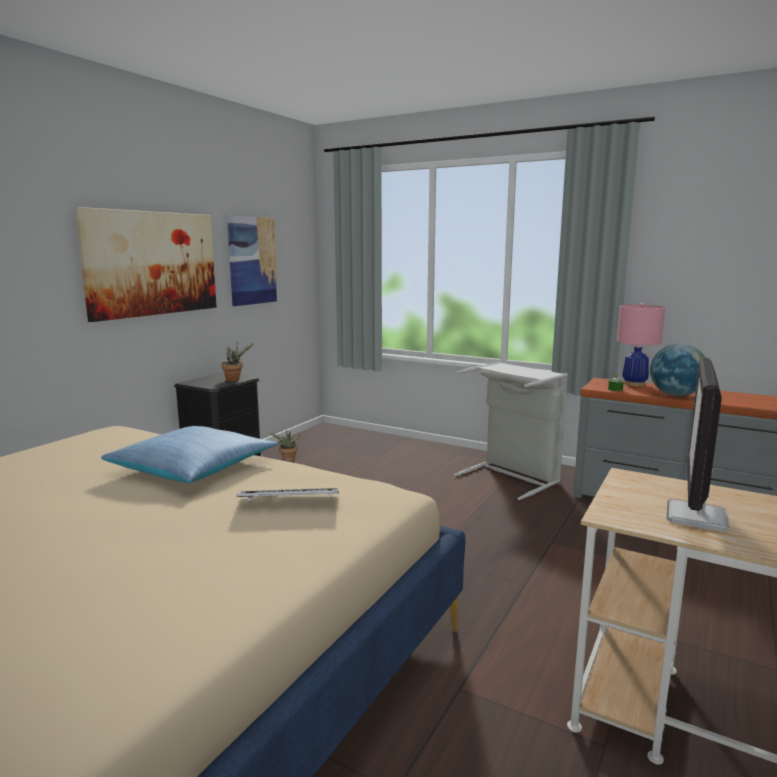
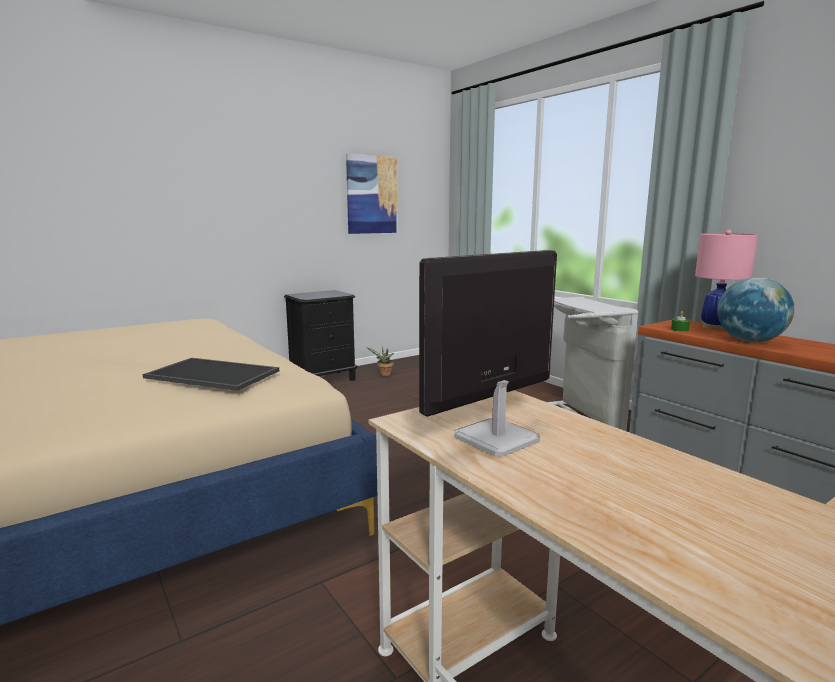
camera: 25 degrees right, 0 degrees up
(152, 263) = (268, 192): picture -> none
(194, 467) = (201, 347): pillow -> none
(235, 379) = (332, 295): potted plant -> none
(289, 501) = (210, 375): keyboard -> tray

